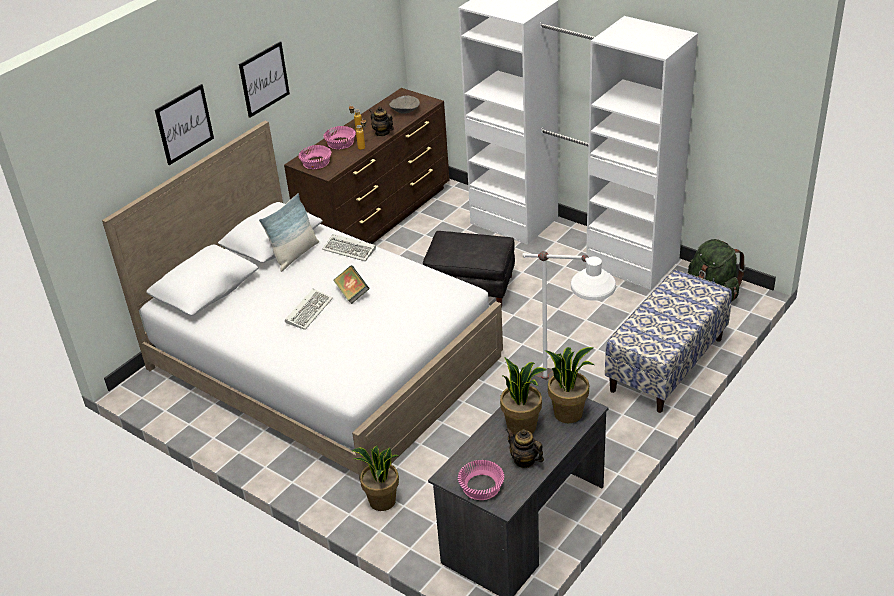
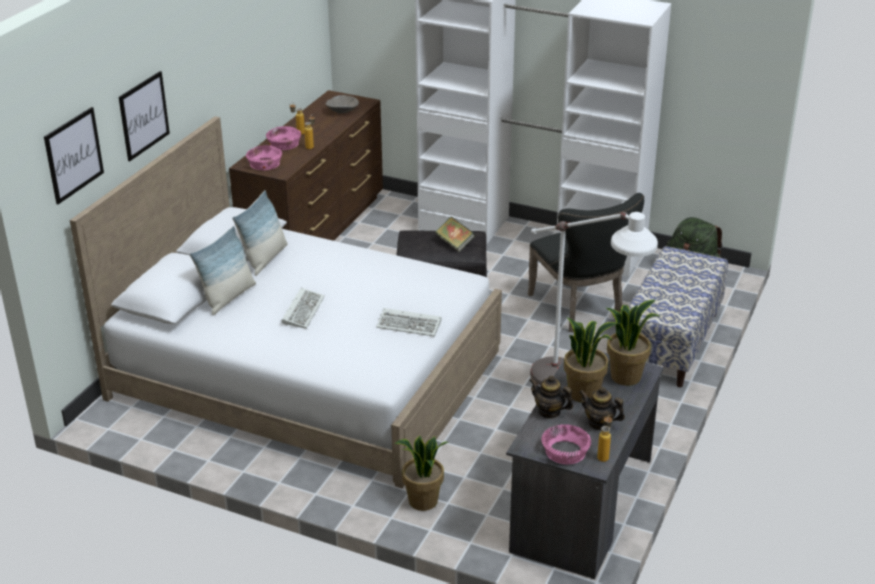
camera: 15 degrees left, 5 degrees down
(250, 291) = (228, 297): none -> pillow
(264, 79) = (213, 70): picture -> picture (74, 155)
(351, 250) = (325, 249): keyboard -> keyboard (410, 325)
(352, 293) = (344, 290): book -> book (455, 243)
(382, 133) = (326, 132): teapot -> teapot (549, 412)
(515, 494) = (604, 455): none -> bottle
(592, 320) = (580, 309): none -> black chair

